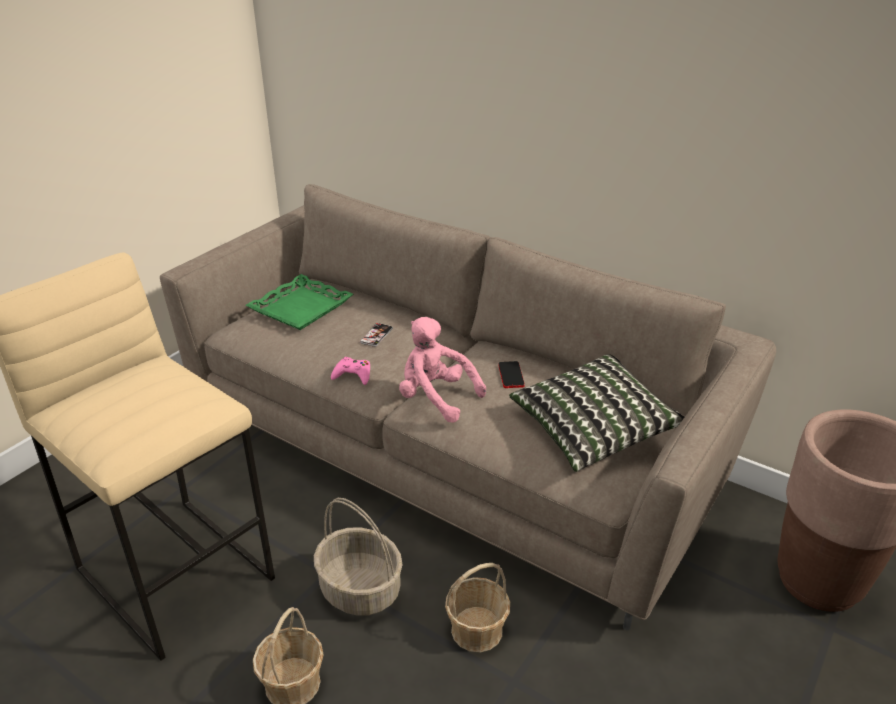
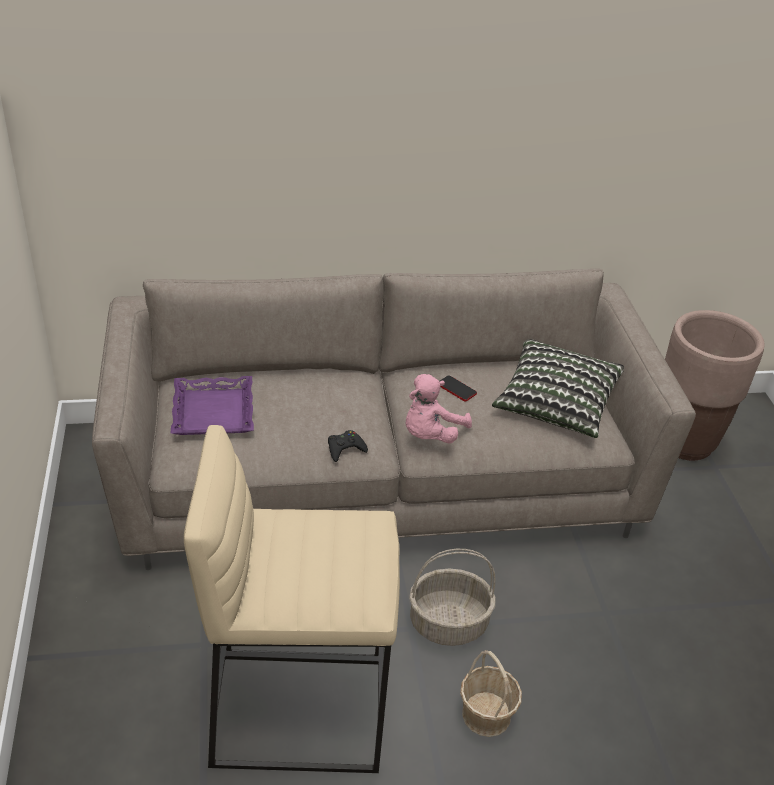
camera: 45 degrees left, 5 degrees up
(301, 309) = (214, 412): green tray -> purple tray
(353, 375) = (345, 449): pink game controller -> black game controller
(376, 335) = (314, 405): phone -> none
(435, 398) = (430, 434): pink plush toy -> pink plush toy turned 45 degrees counterclockwise
(477, 630) = (551, 597): basket -> none

